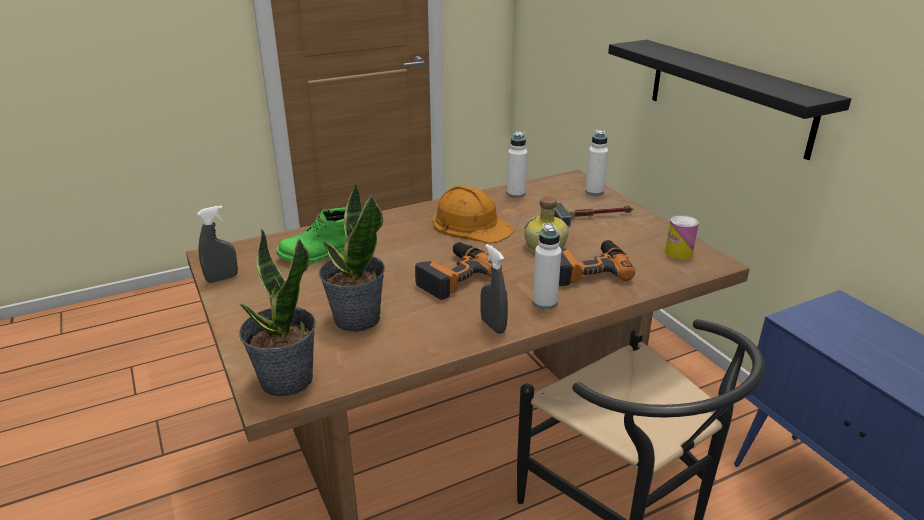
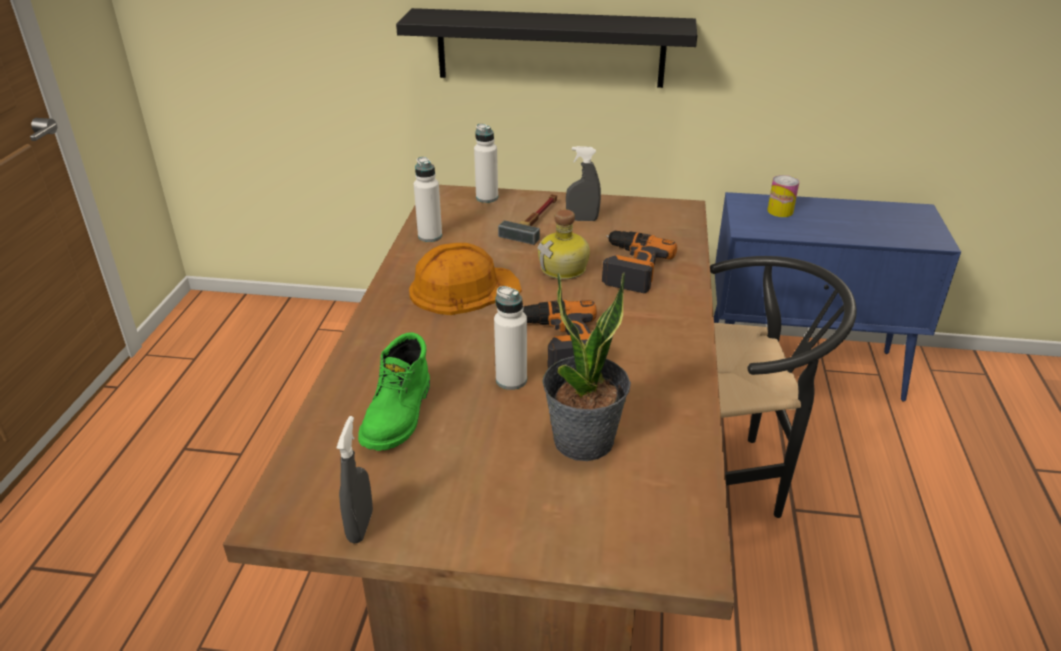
camera: 55 degrees left, 5 degrees up
(286, 380) = (667, 538): potted plant -> none
(493, 326) = (680, 358): grey spray bottle -> grey spray bottle (582, 219)
(544, 302) = (665, 313): white bottle -> white bottle (511, 380)
(678, 253) = (650, 215): can -> can (780, 211)

